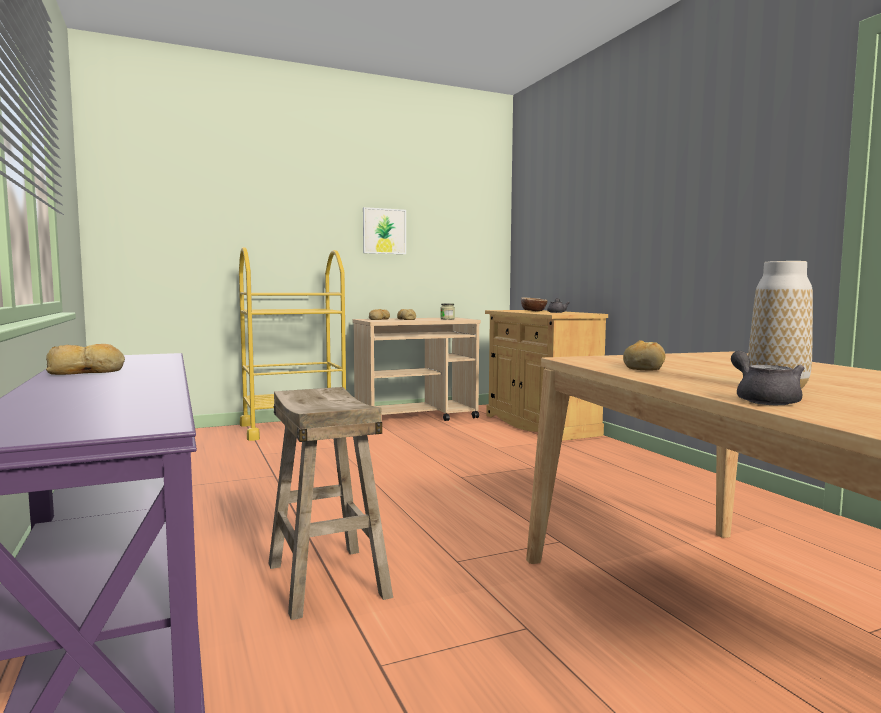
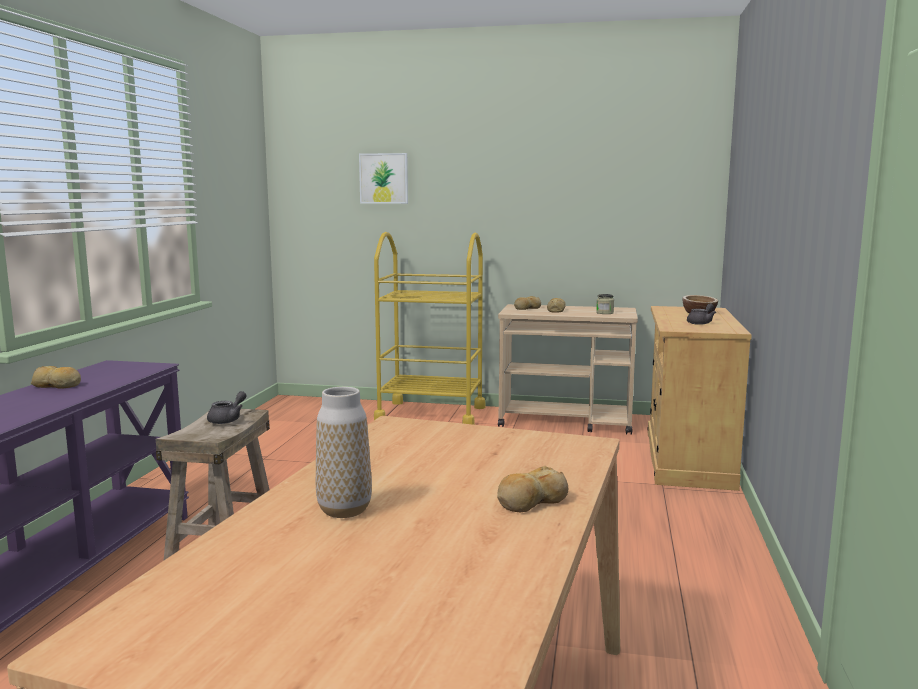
camera: 35 degrees right, 5 degrees up
(384, 231) = (550, 205): picture -> picture (383, 178)
(644, 367) = (389, 451): bread -> bread (530, 501)
(763, 400) = (259, 521): grey teapot -> grey teapot (228, 419)

